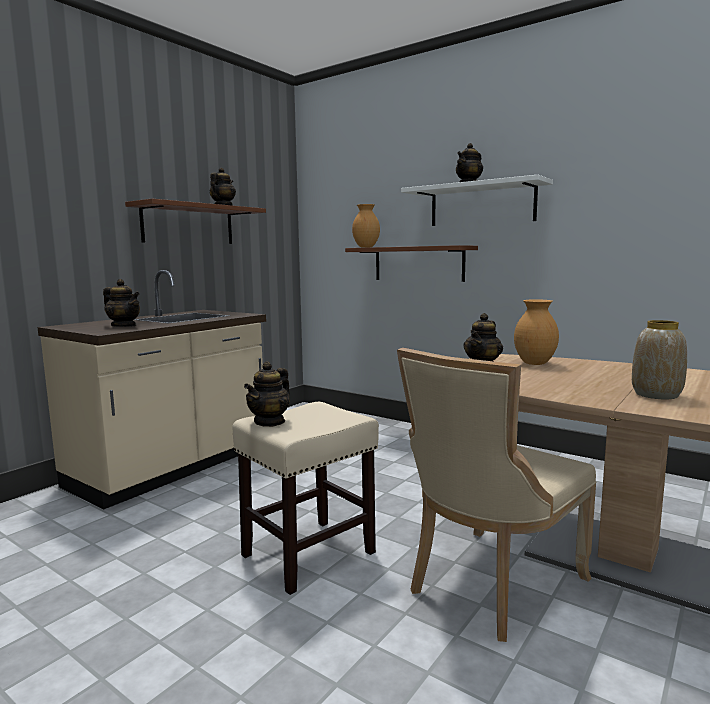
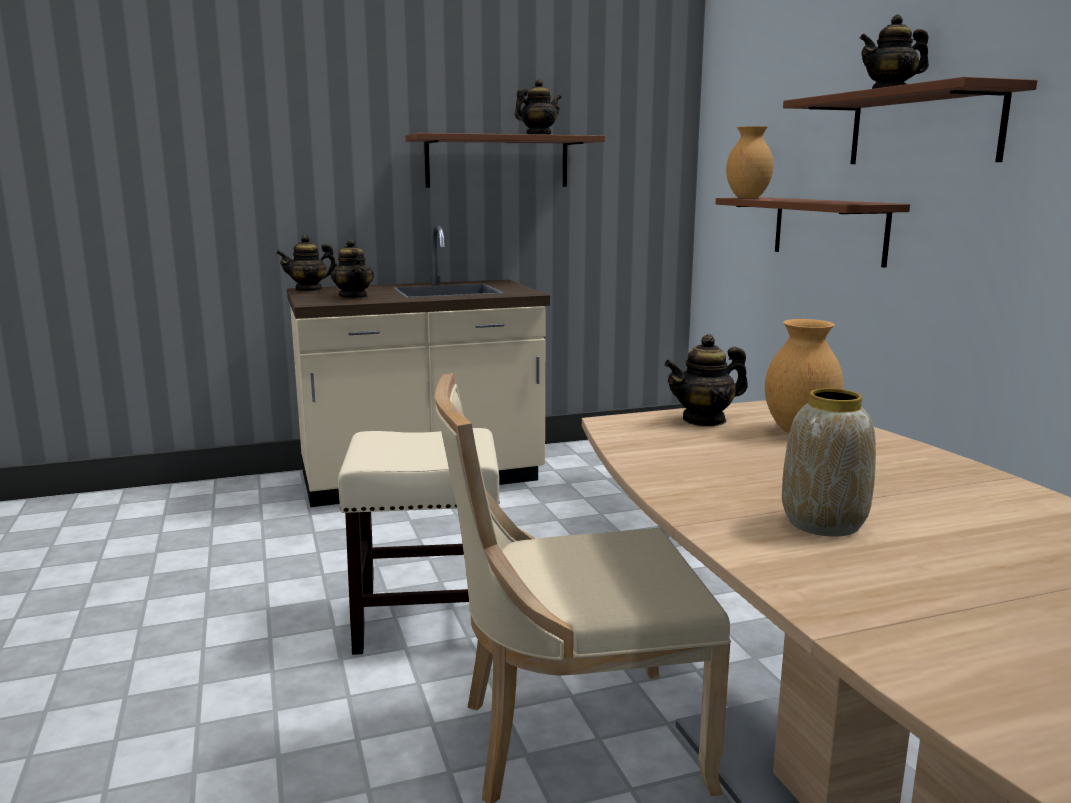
camera: 35 degrees right, 5 degrees up
(270, 422) = (377, 441): teapot -> teapot (309, 289)
(481, 205) = (923, 128): white shelf -> brown shelf

